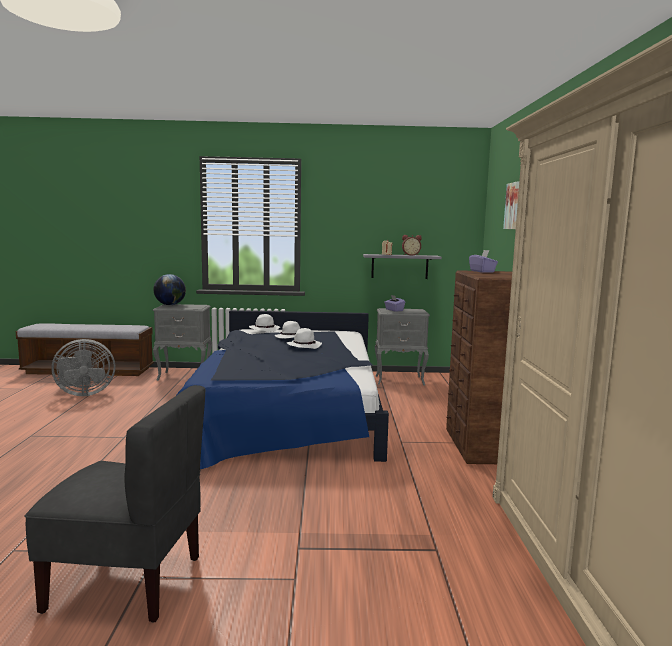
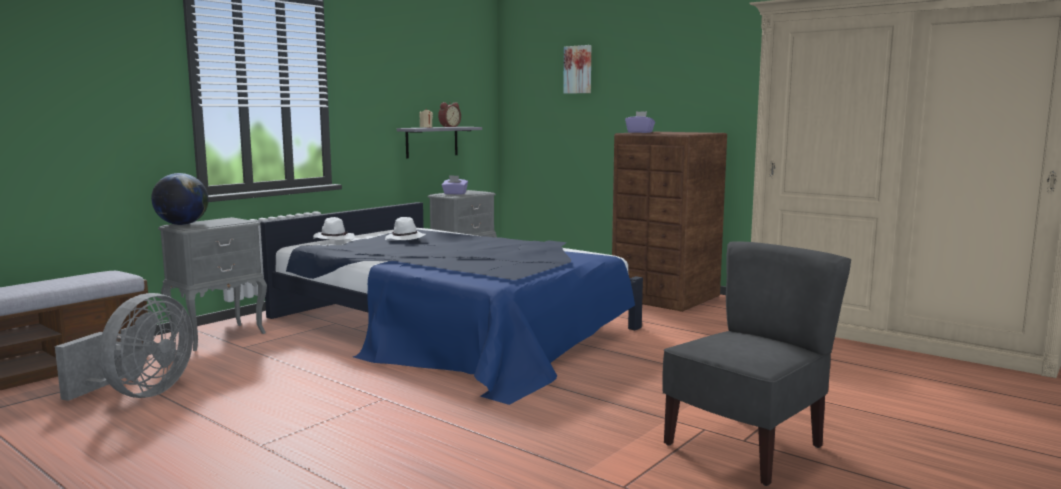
camera: 50 degrees left, 0 degrees up
(304, 346) = (452, 242): white hat -> none

